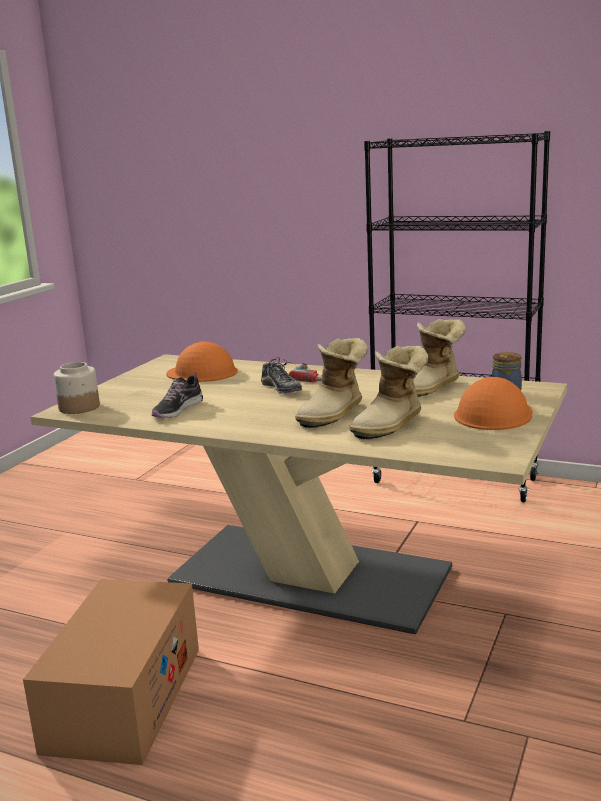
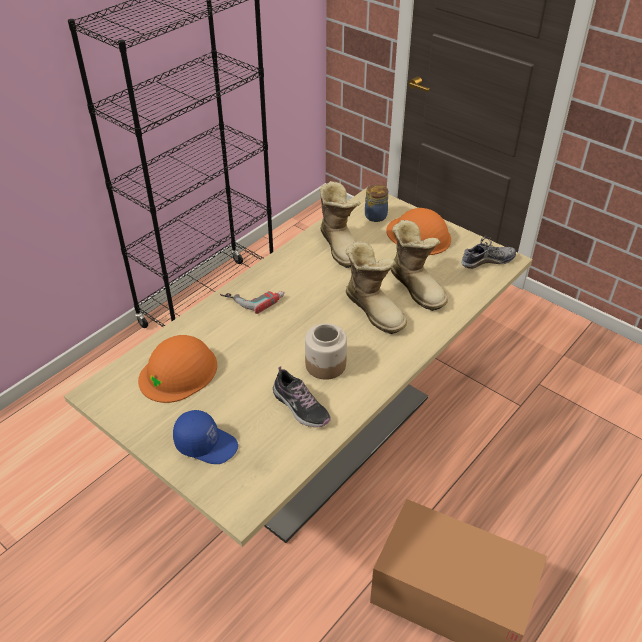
camera: 75 degrees left, 25 degrees up
(78, 407) = (238, 491): jar -> jar (325, 365)
(126, 392) = (206, 444): none -> blue cap
(281, 388) = (279, 325): shoe -> shoe (487, 261)

